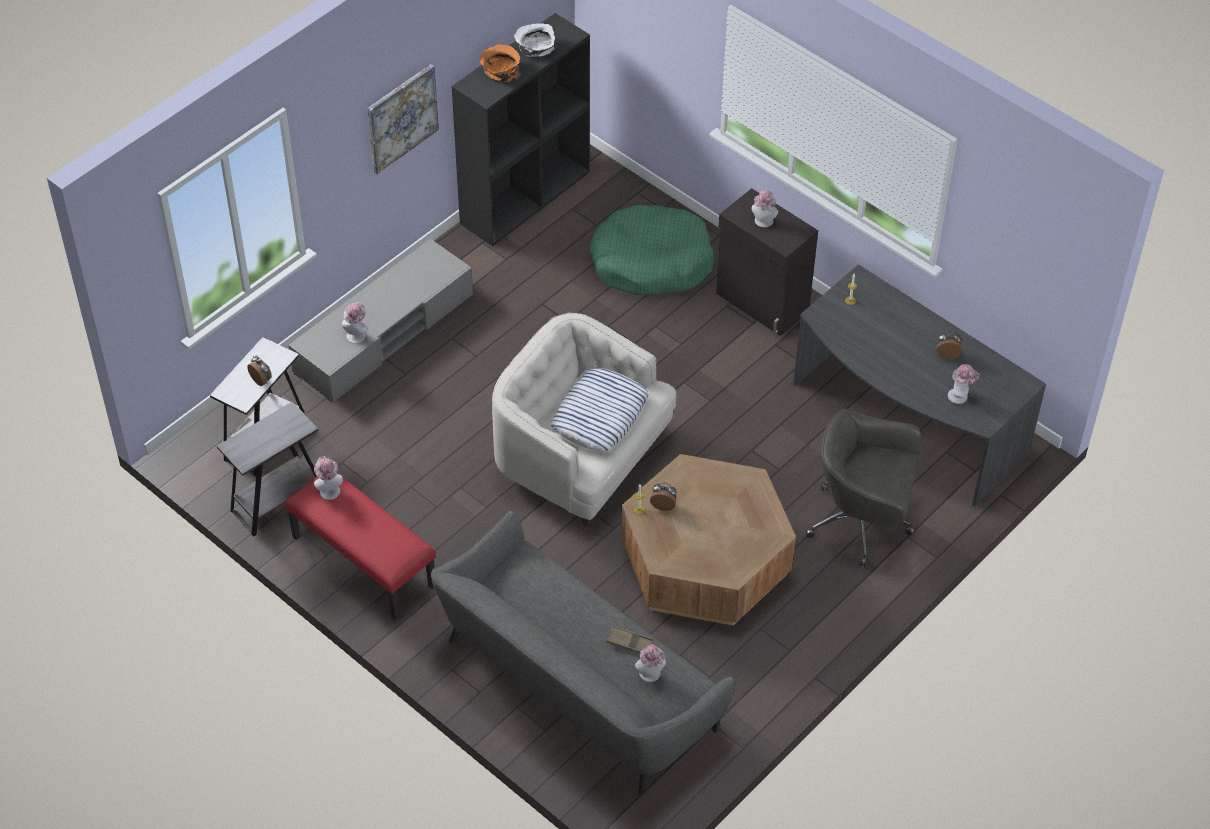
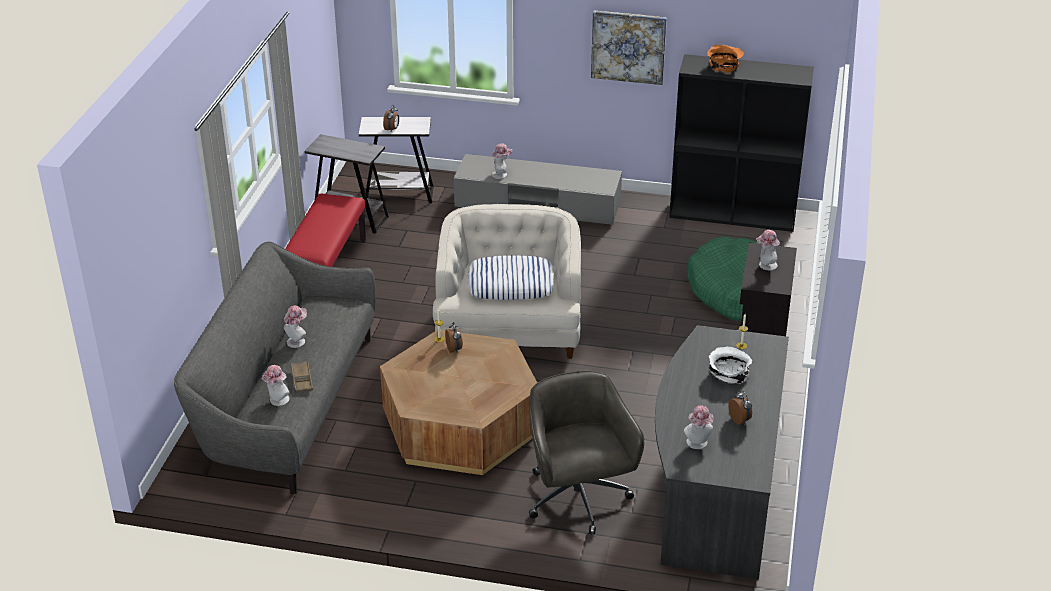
camera: 60 degrees right, 15 degrees down
(329, 489) = (340, 203): hat -> hat (297, 340)
(535, 48) = (765, 71): white bowl -> white bowl (727, 373)

